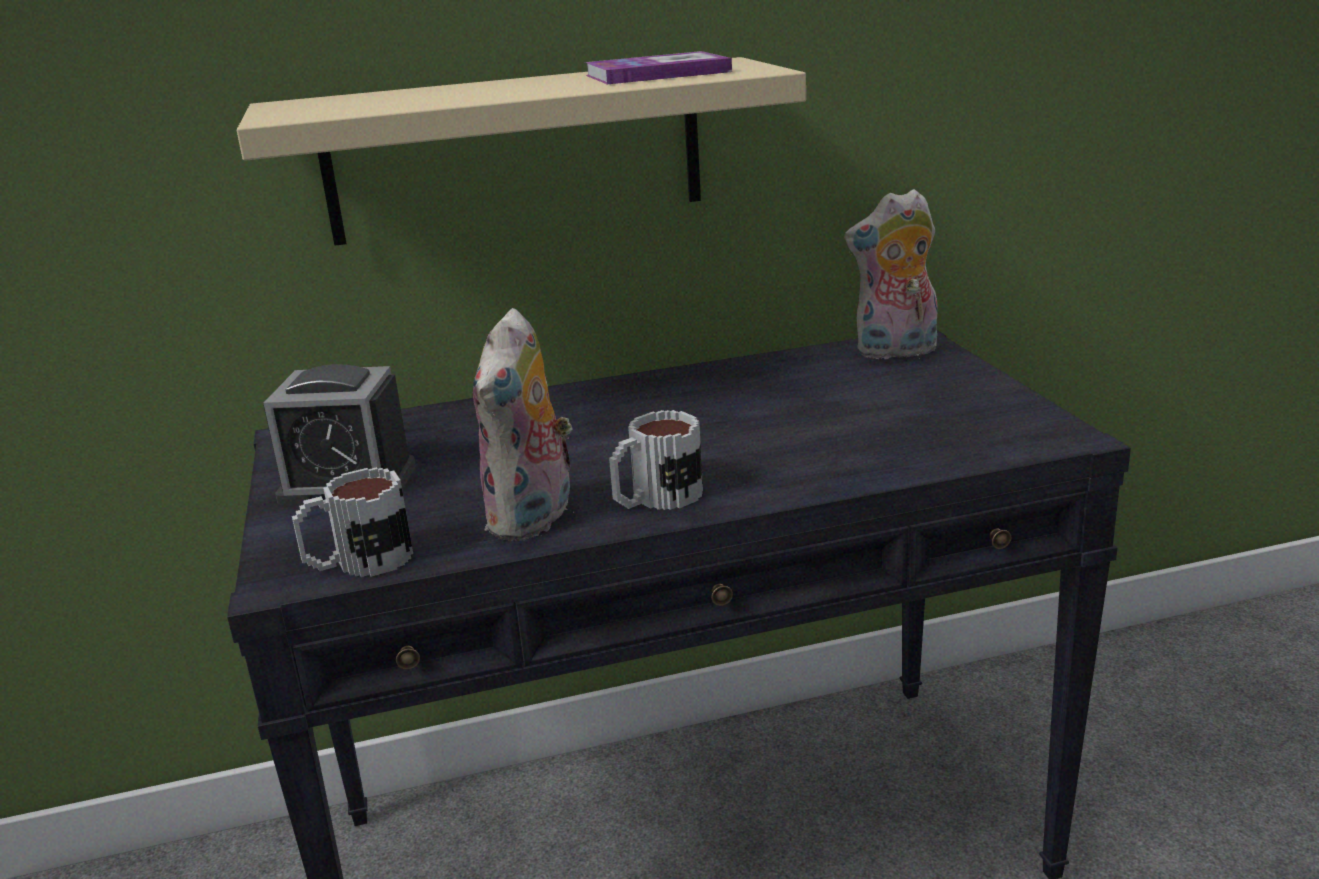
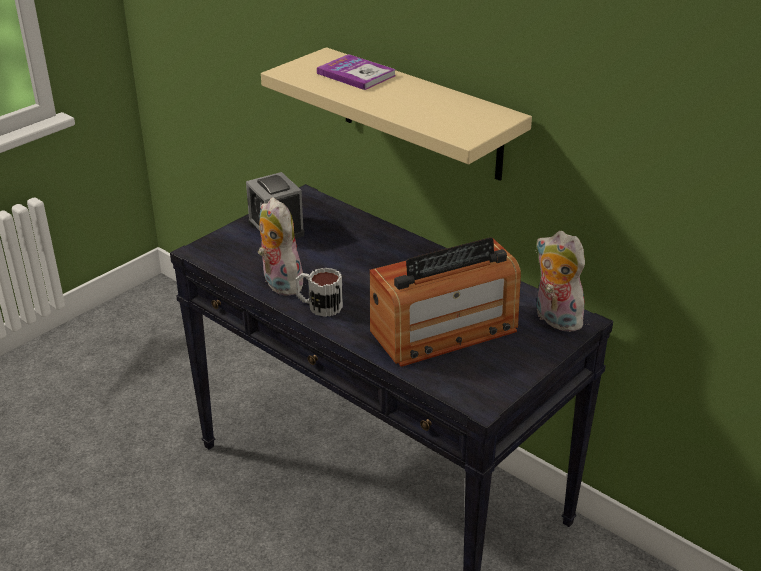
camera: 55 degrees right, 10 degrees up
(358, 562) = (220, 260): mug -> none
(534, 519) = (279, 283): plush toy -> plush toy turned 75 degrees clockwise
(657, 73) = (446, 113): book -> book (356, 74)
(848, 421) = (444, 331): none -> radio

